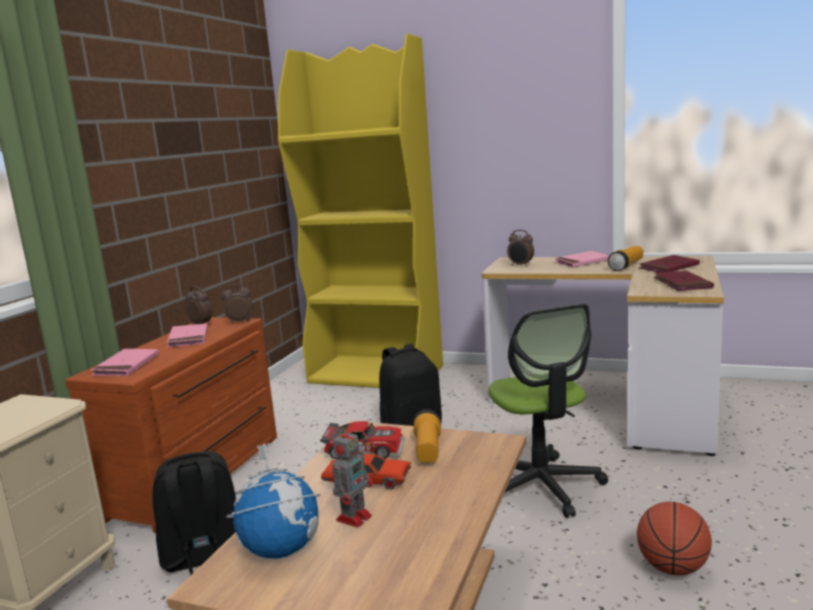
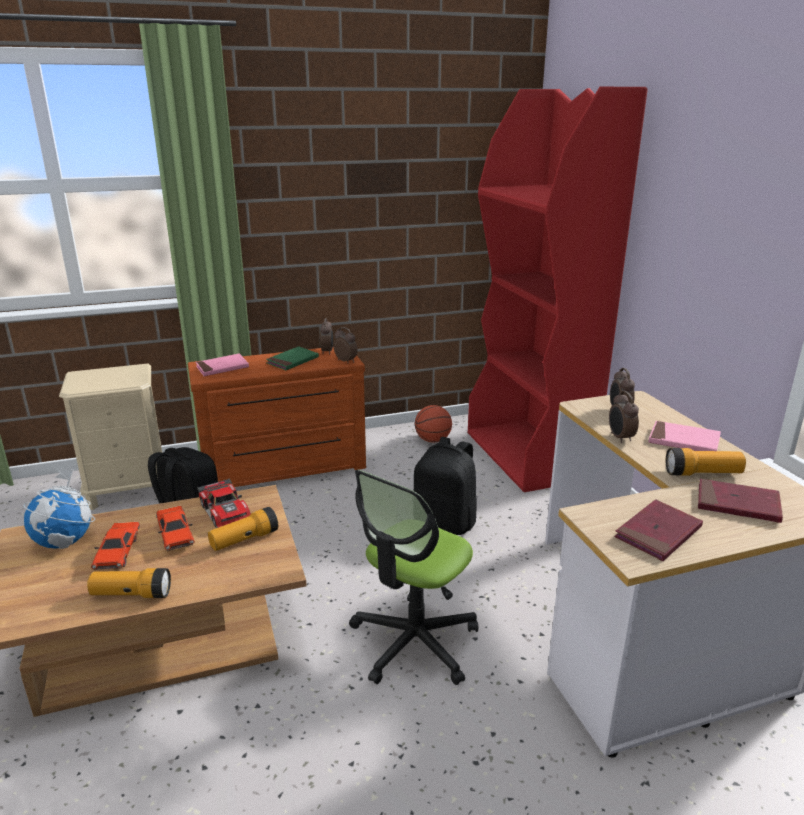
camera: 50 degrees right, 10 degrees up
(188, 338) = (293, 361): pink book -> green book
(355, 517) = (118, 552): toy robot -> red toy car
(377, 374) = (528, 455): yellow bookcase -> red bookcase
(449, 519) = (132, 594): none -> flashlight
(557, 271) = (620, 438): none -> alarm clock
(672, 568) = (336, 787): basketball -> basketball (433, 440)

